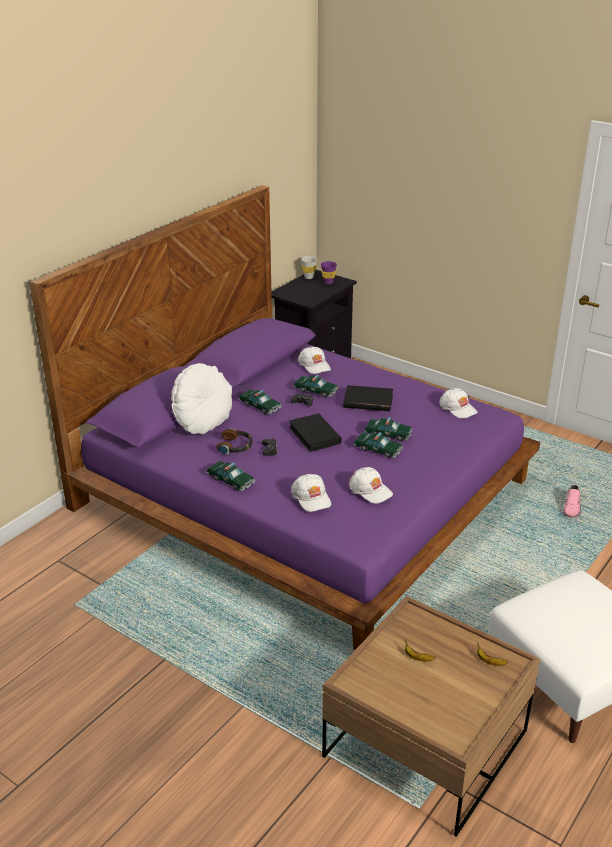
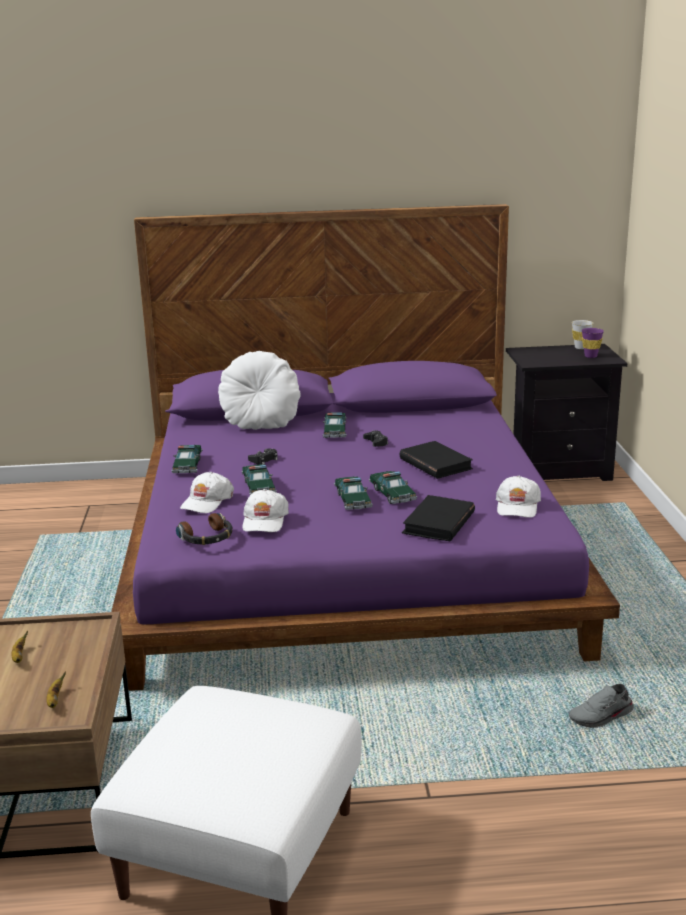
camera: 50 degrees right, 10 degrees down
(235, 446) = (247, 447): headphones -> headphones (207, 537)
(314, 365) = (455, 422): white cap -> none
(315, 391) = (408, 439): toy car -> toy car (258, 487)
(315, 435) = (323, 466): black book -> black book (439, 523)
(572, 508) = (601, 717): pink shoe -> grey shoe

